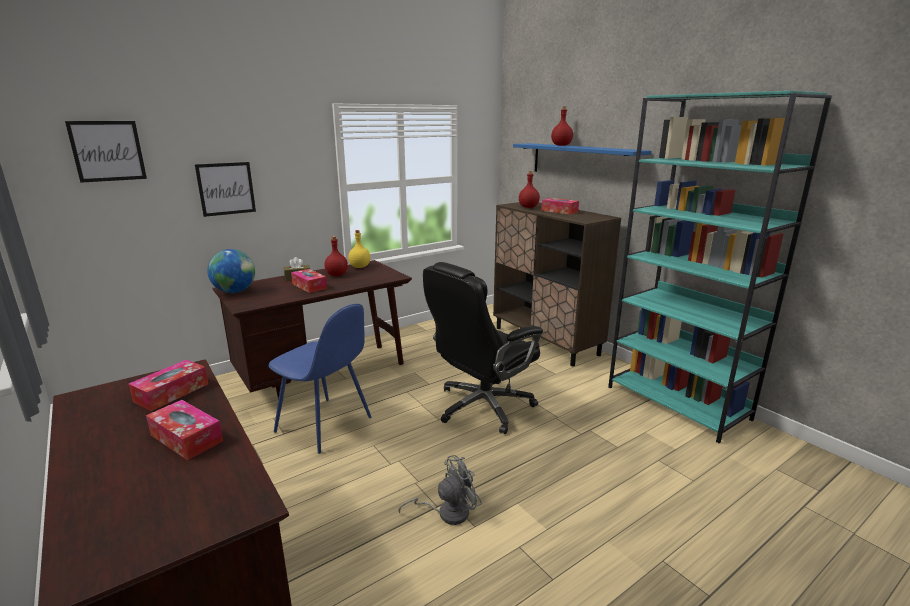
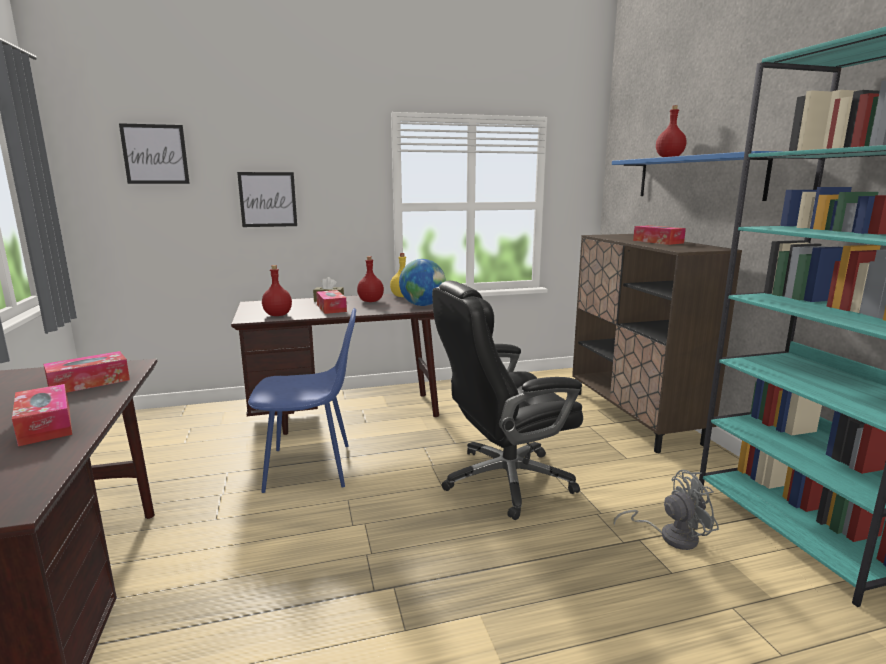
camera: 20 degrees right, 5 degrees down
(235, 292) = (255, 306): globe -> globe (422, 305)
(325, 425) = (312, 467): blue chair -> blue chair turned 60 degrees counterclockwise
(447, 512) = (381, 602): grey fan -> grey fan (670, 536)
(529, 207) = (620, 238): red bottle -> red bottle (278, 315)

